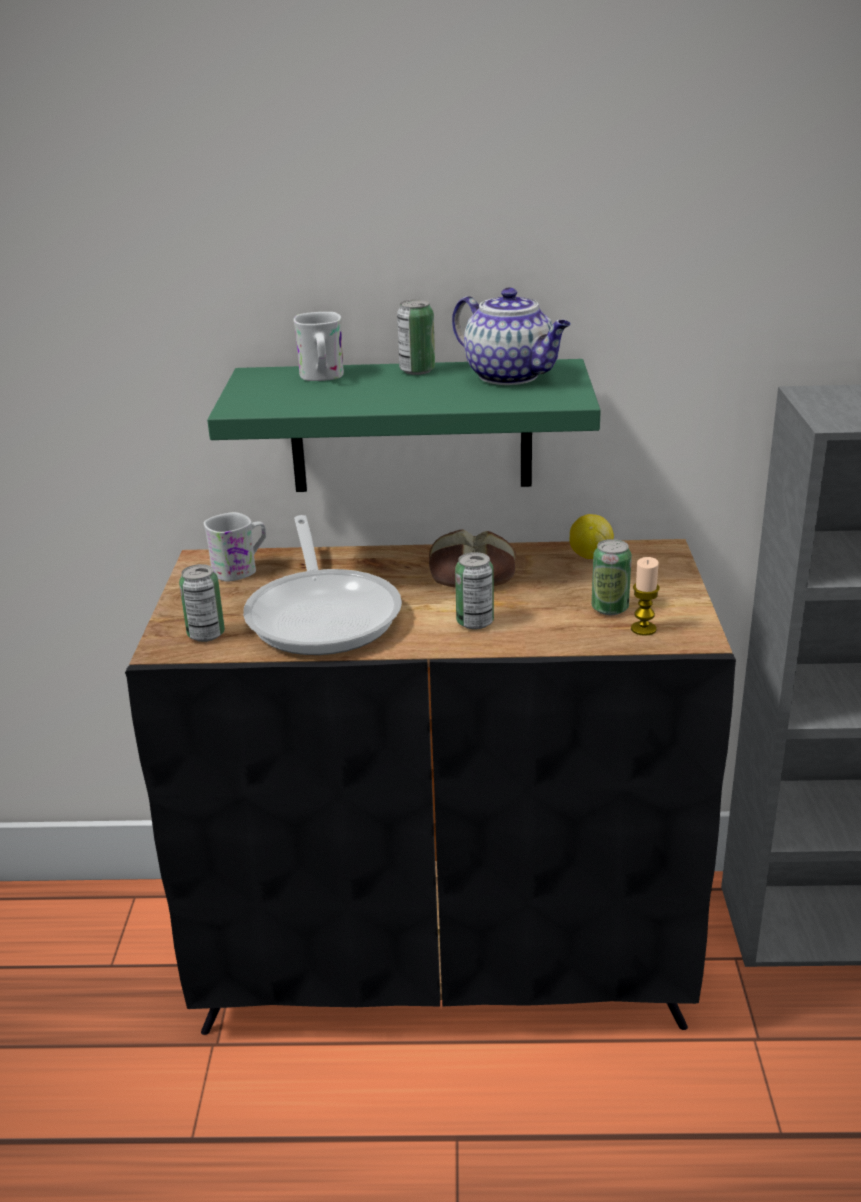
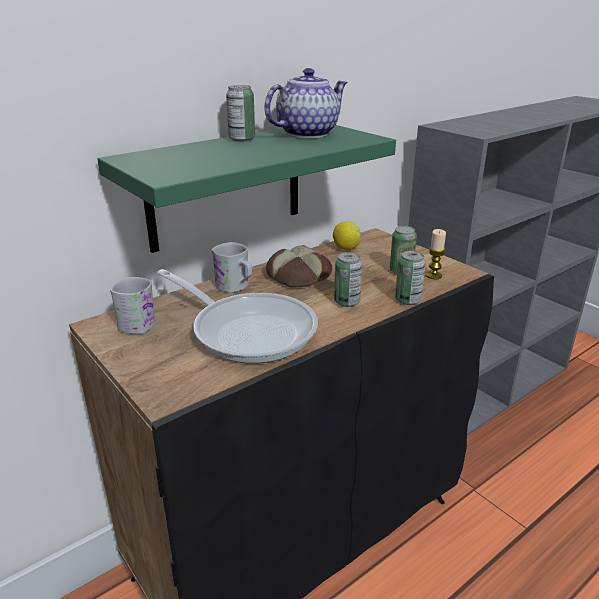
camera: 40 degrees left, 0 degrees up
(206, 634) = (183, 374): can -> can (407, 300)
(322, 377) = (184, 152): white mug -> white mug (236, 287)
(511, 376) = (308, 133): teapot -> teapot turned 45 degrees counterclockwise

